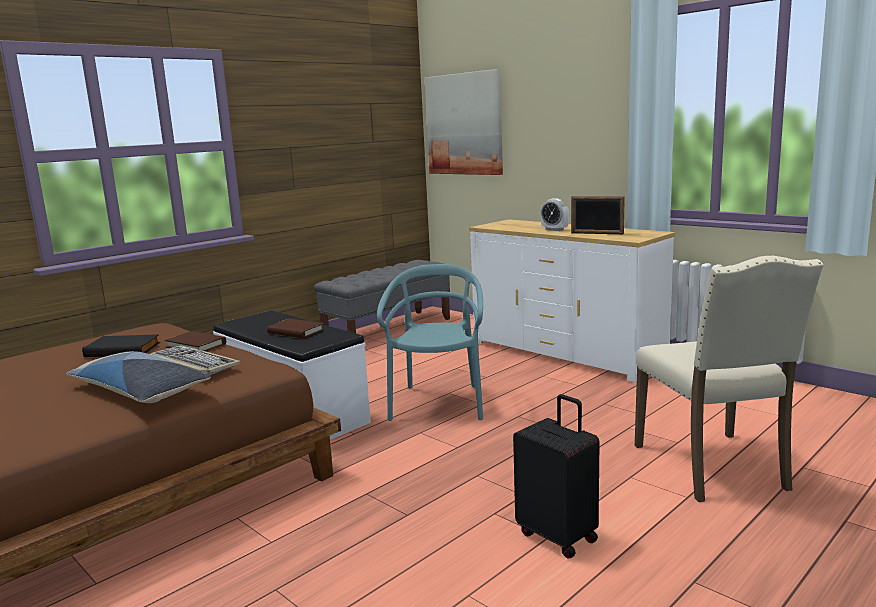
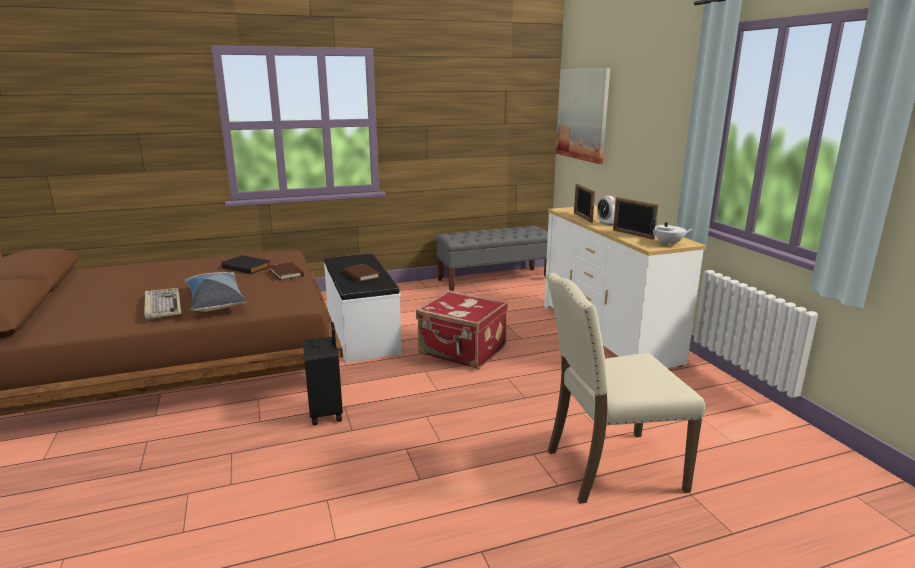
camera: 25 degrees right, 5 degrees up
(190, 364) = (261, 288): keyboard -> keyboard (162, 305)
(438, 403) = (462, 351): turquoise chair -> red suitcase
(520, 228) = (582, 217): none -> picture frame
(558, 536) = (428, 481): black suitcase -> black suitcase (327, 412)
(644, 235) = (668, 244): none -> white teapot
(713, 467) = (610, 468): beige chair -> beige chair turned 60 degrees clockwise

